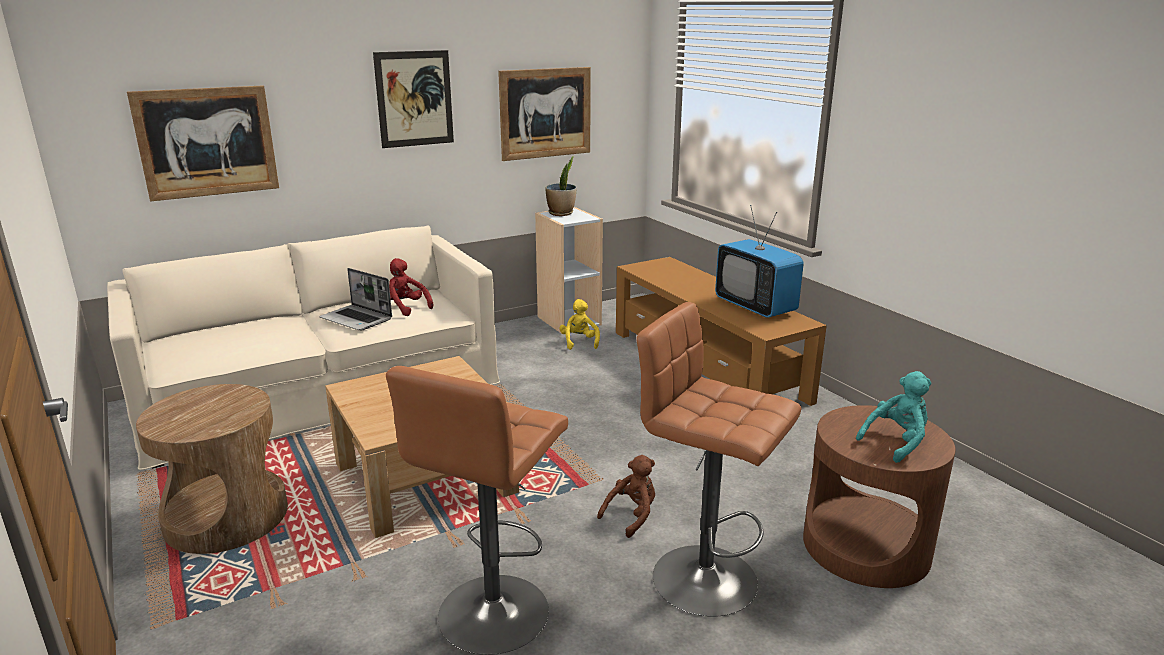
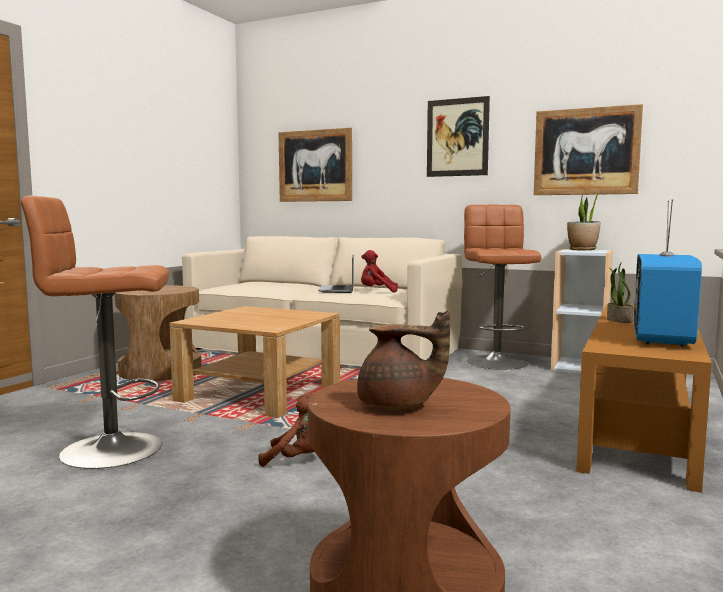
camera: 55 degrees right, 15 degrees down
(405, 308) = (377, 292): red plush toy -> red plush toy turned 90 degrees counterclockwise
(579, 342) = (551, 377): yellow plush toy -> none
(685, 291) = (619, 320): none -> potted plant
(704, 578) = (229, 511): brown stool -> brown stool (497, 362)
(896, 442) = (397, 405): turquoise plush toy -> brown teapot

